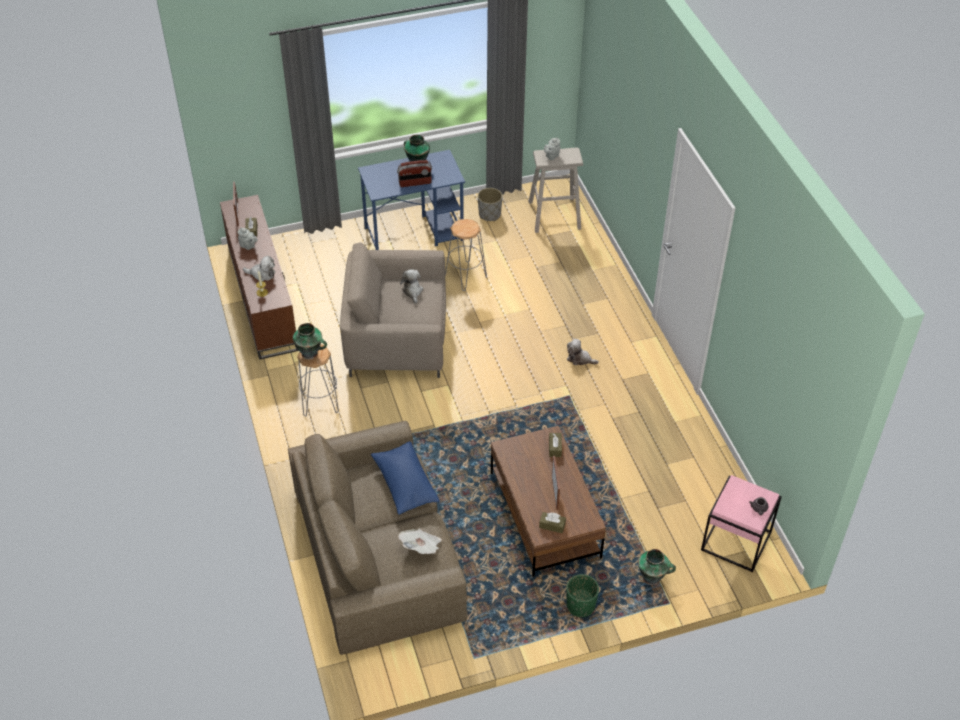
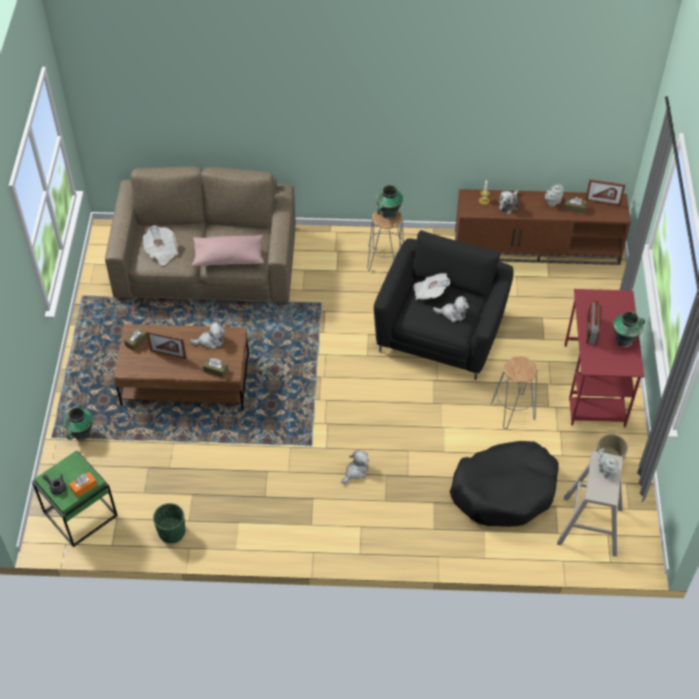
camera: 110 degrees right, 5 degrees up
(393, 312) = (430, 292): none -> newspaper
(396, 340) = (441, 332): beige armchair -> black armchair
(405, 484) = (229, 257): blue pillow -> pink pillow
(414, 234) = (594, 385): blue desk -> red desk
(521, 464) = (210, 341): none -> plush toy
(548, 266) = (504, 490): none -> black dog bed
(581, 606) = (85, 376): green planter -> green planter (171, 532)
(736, 542) = (79, 514): pink side table -> green side table
(746, 488) = (84, 487): none -> orange tissue box

